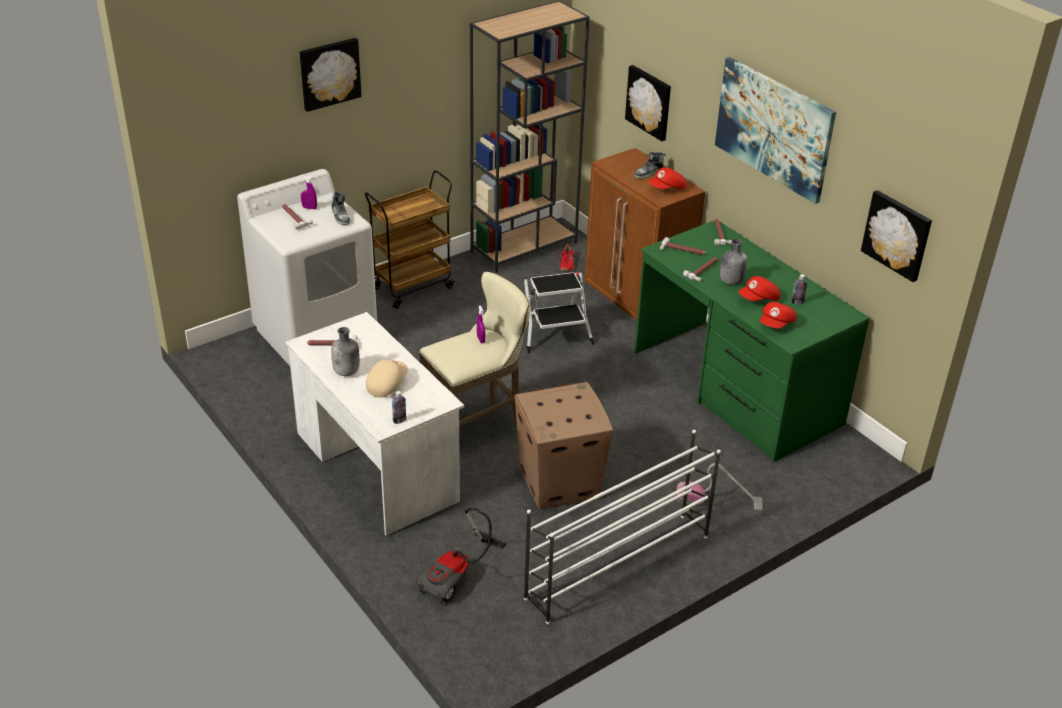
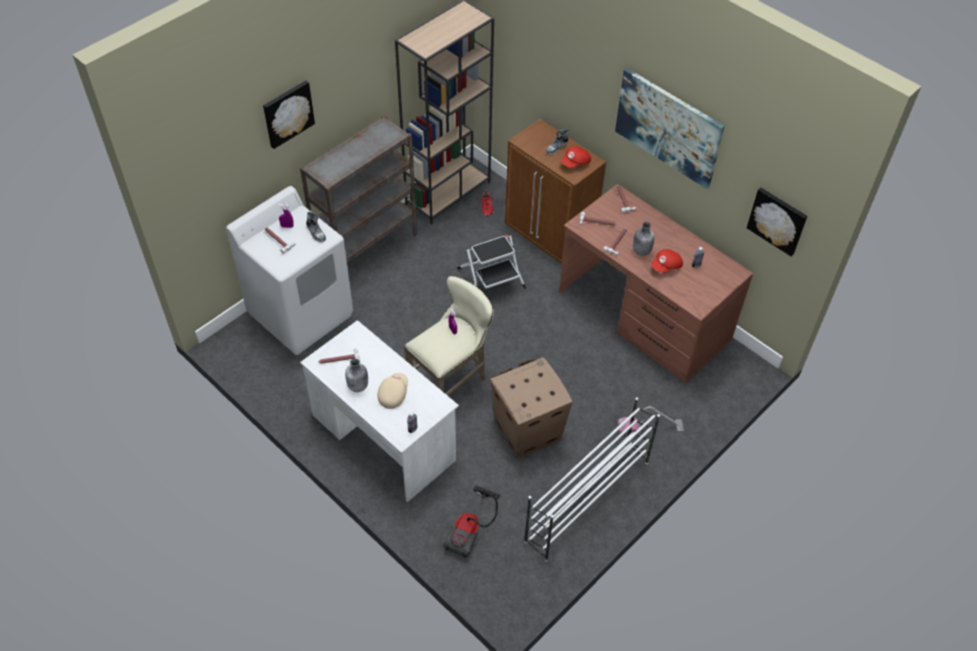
camera: 10 degrees left, 15 degrees up
(413, 288) = (367, 251): brown cart -> grey bookcase
(649, 102) = (552, 87): picture -> none
(735, 388) = (643, 316): green desk -> brown desk
(777, 324) = (684, 291): red cap -> none

